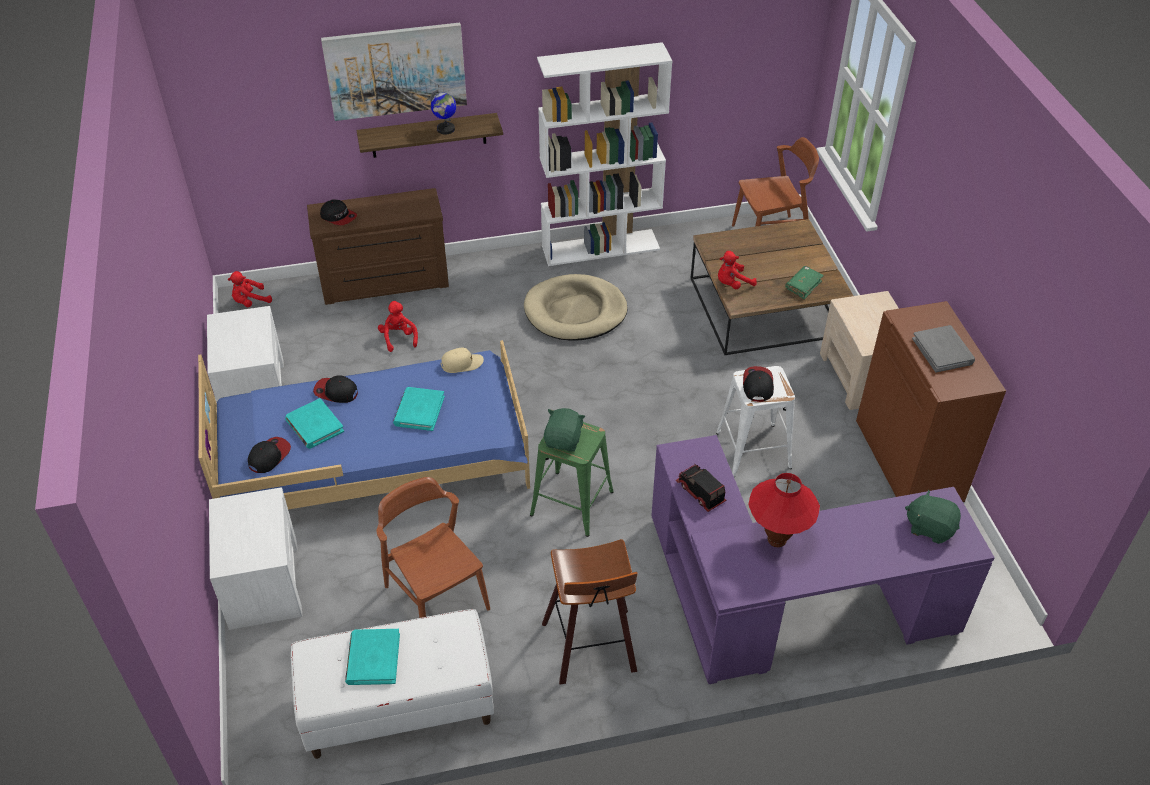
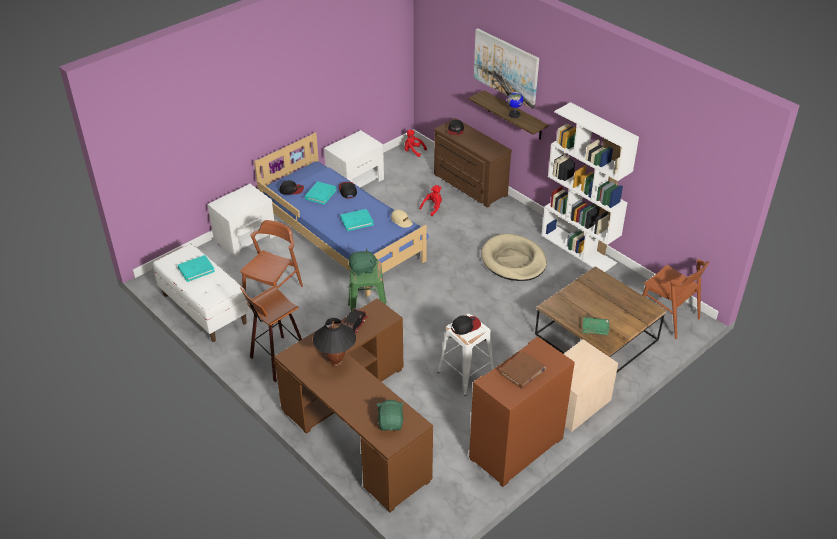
camera: 60 degrees right, 5 degrees down
(732, 284) = (566, 297): red plush toy -> none
(776, 540) = (336, 362): red table lamp -> black table lamp
(785, 606) = (357, 426): purple desk -> brown desk
(943, 351) = (522, 372): grey book -> brown book

